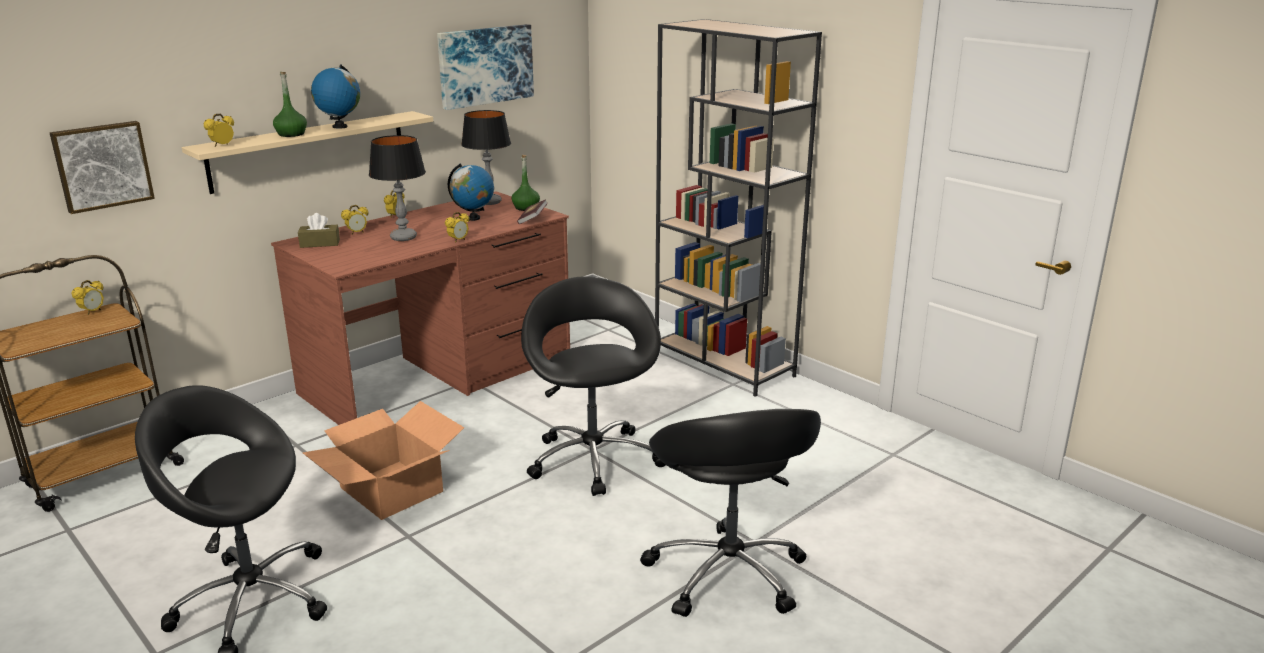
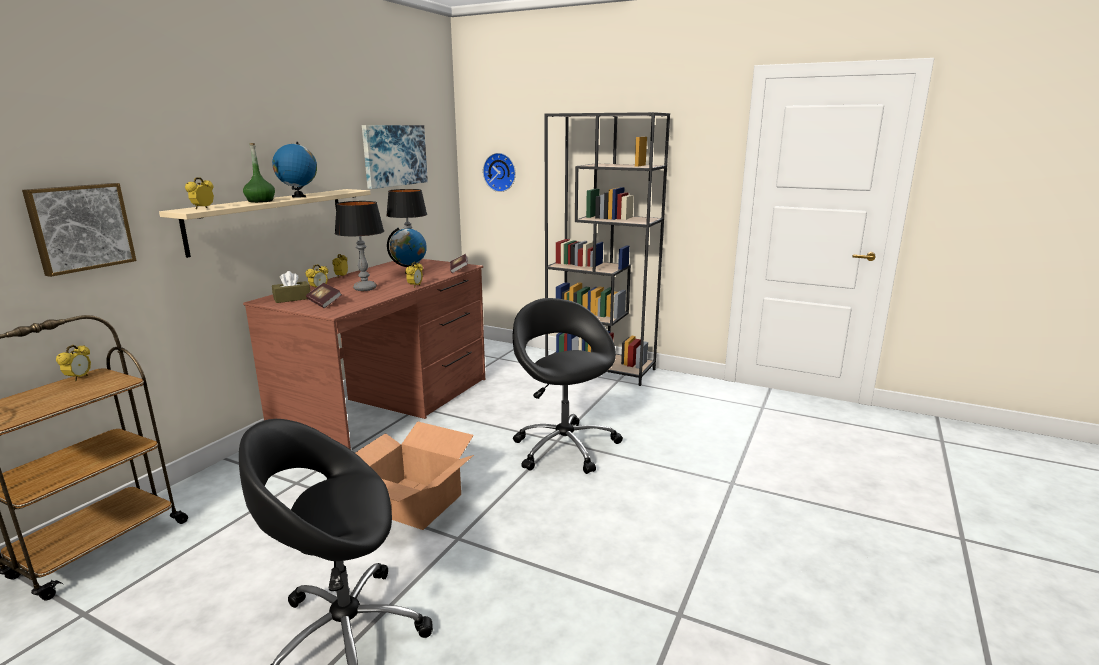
camera: 20 degrees left, 5 degrees down
(345, 254) = (324, 303): none -> book
(526, 208) = (444, 264): green bottle -> none
(633, 85) = (500, 172): none -> wall clock
(728, 576) = (737, 512): black office chair -> none

